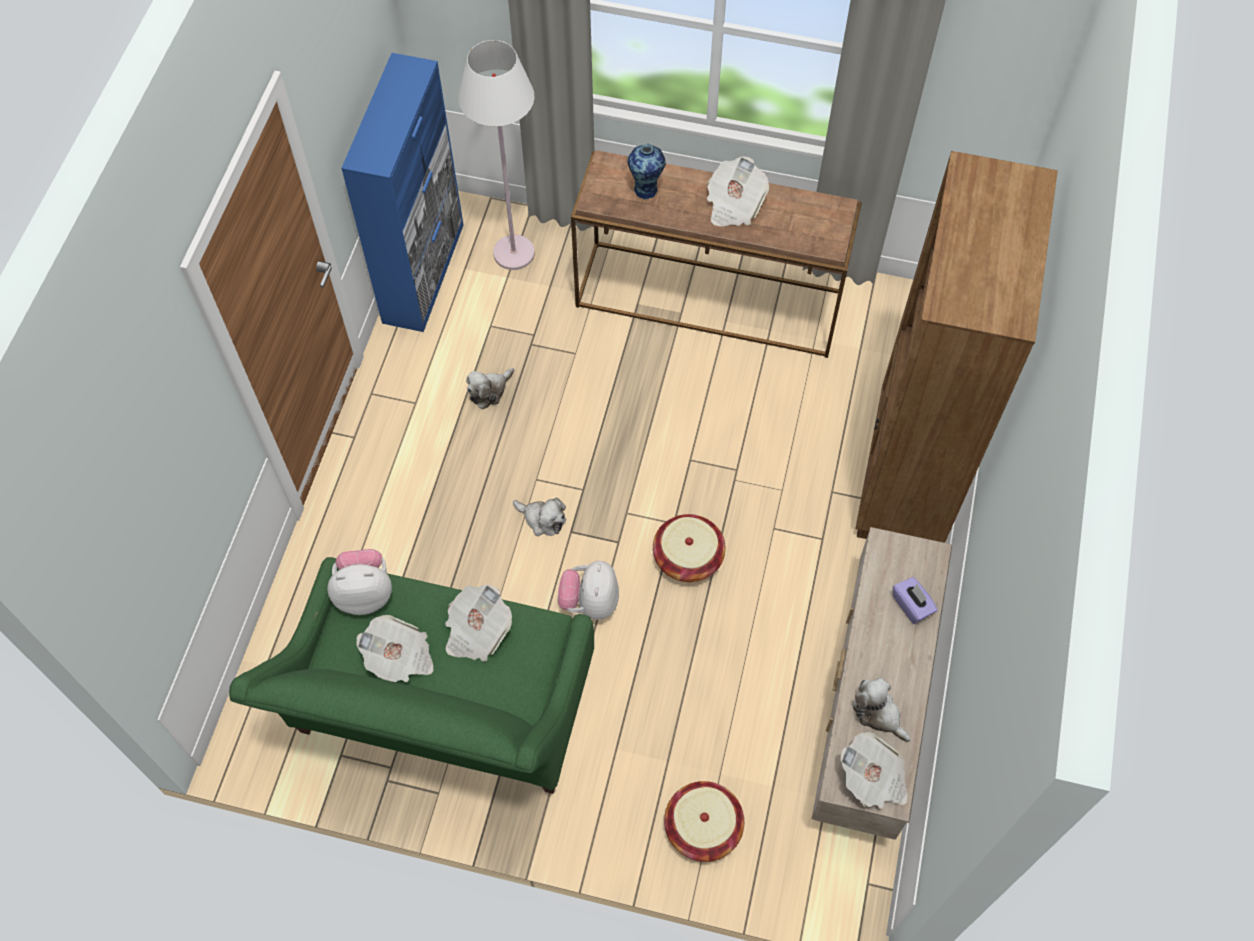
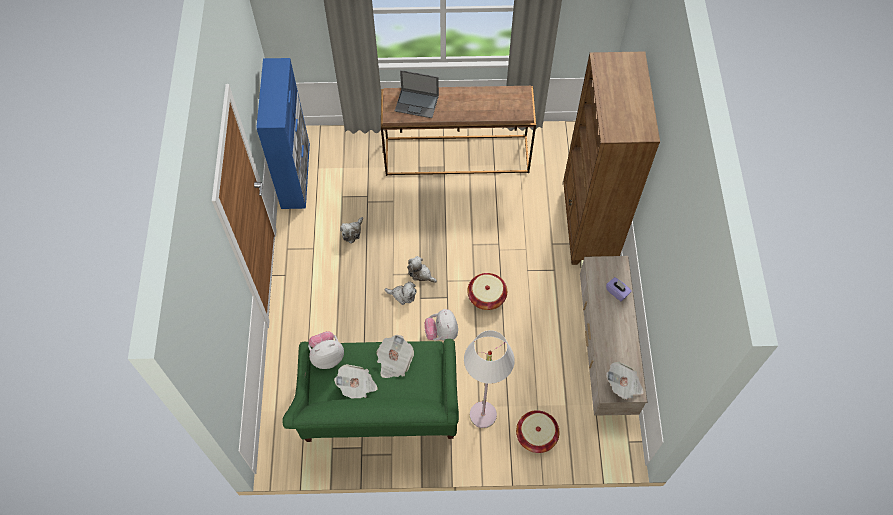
camera: 15 degrees left, 0 degrees up
(514, 253) = (342, 153): white floor lamp -> white floor lamp (483, 414)
(646, 189) = (417, 103): vase -> laptop
(733, 205) = (466, 102): newspaper -> none
(878, 714) = (616, 351): plush toy -> plush toy (421, 274)

